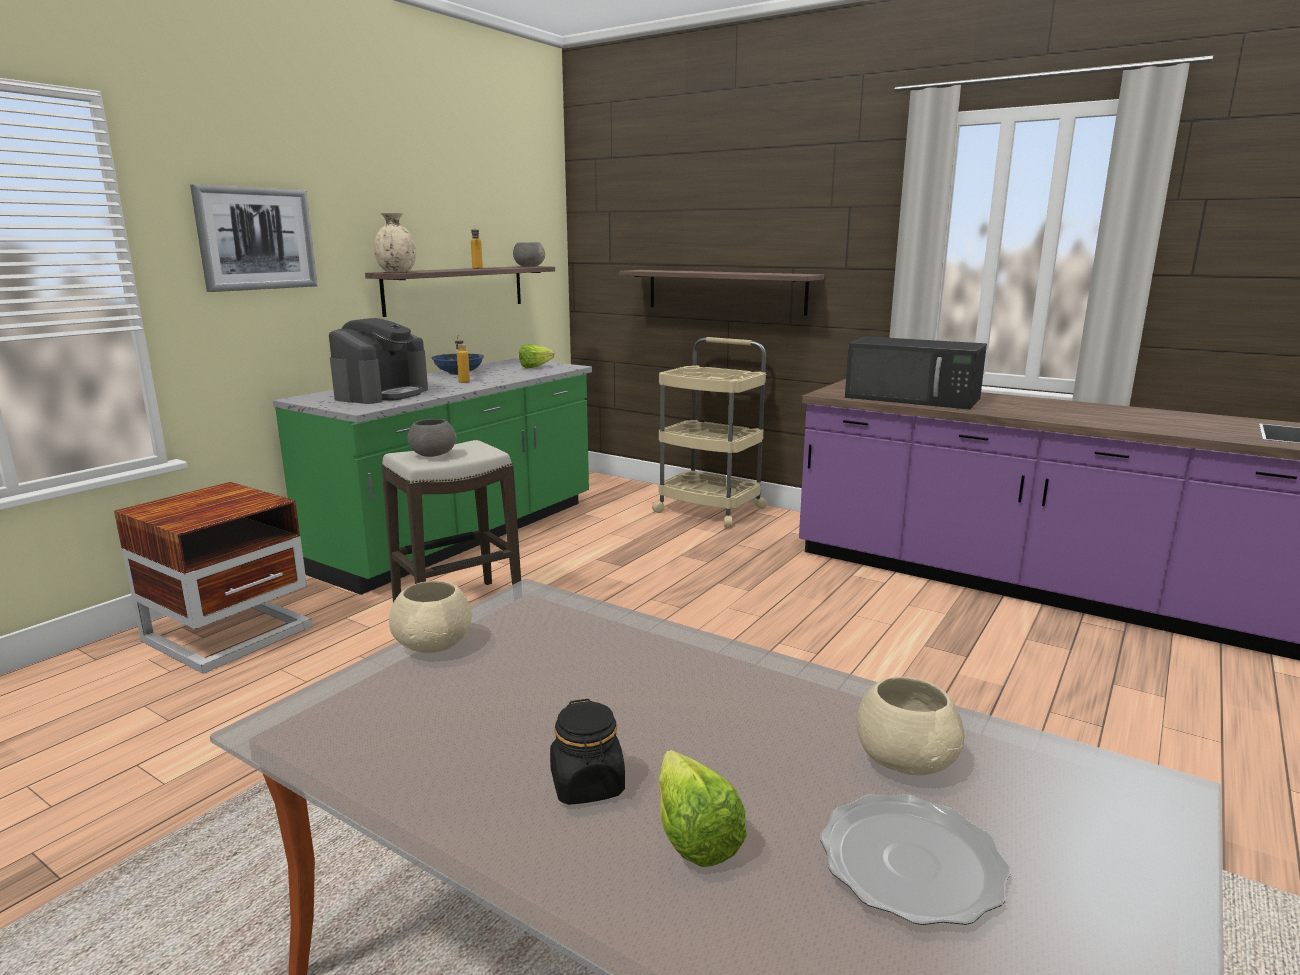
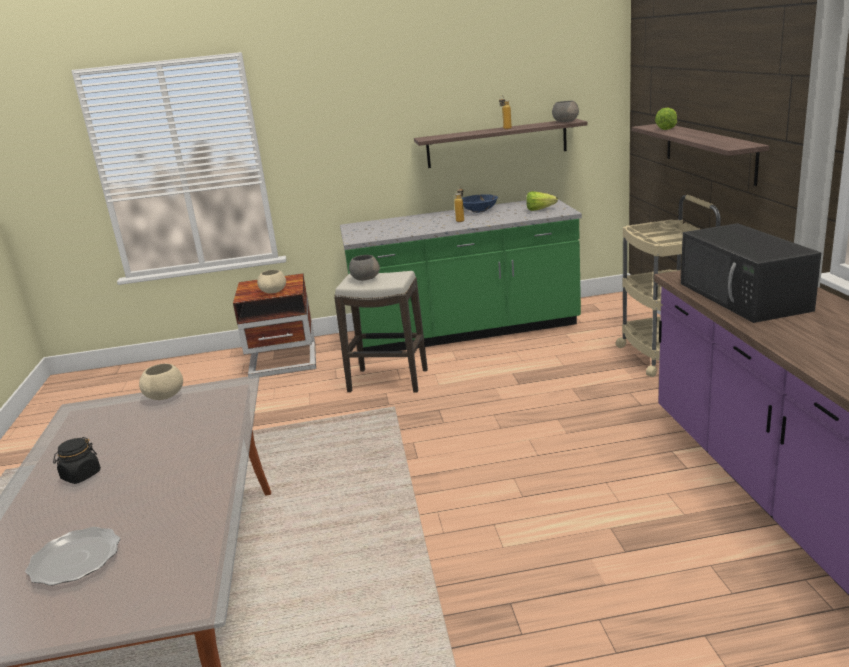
camera: 50 degrees right, 5 degrees up
(256, 239) = (333, 123): picture -> none
(382, 394) = (393, 227): coffee machine -> none
(396, 272) = (430, 137): beige vase -> none
(692, 829) = (66, 507): lettuce -> lettuce (668, 128)
(904, 759) = (163, 528): beige bowl -> beige bowl (274, 291)

